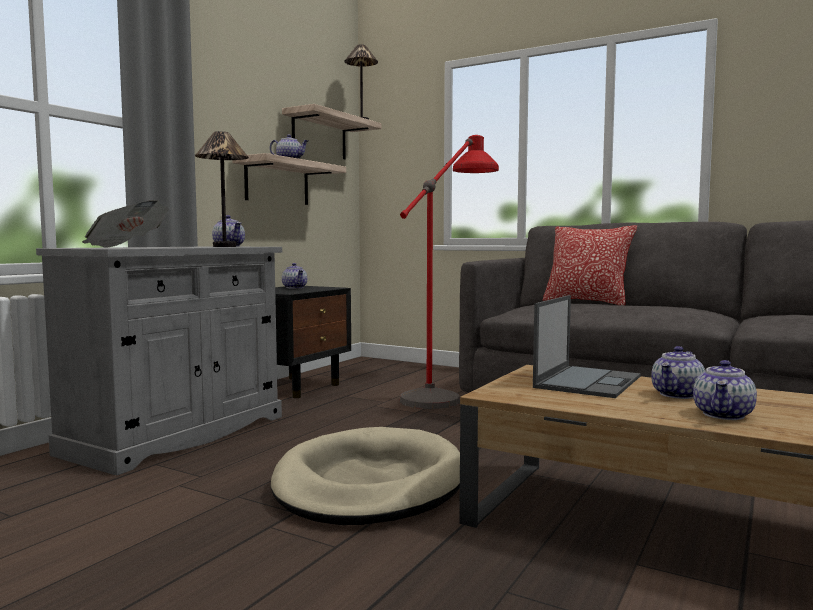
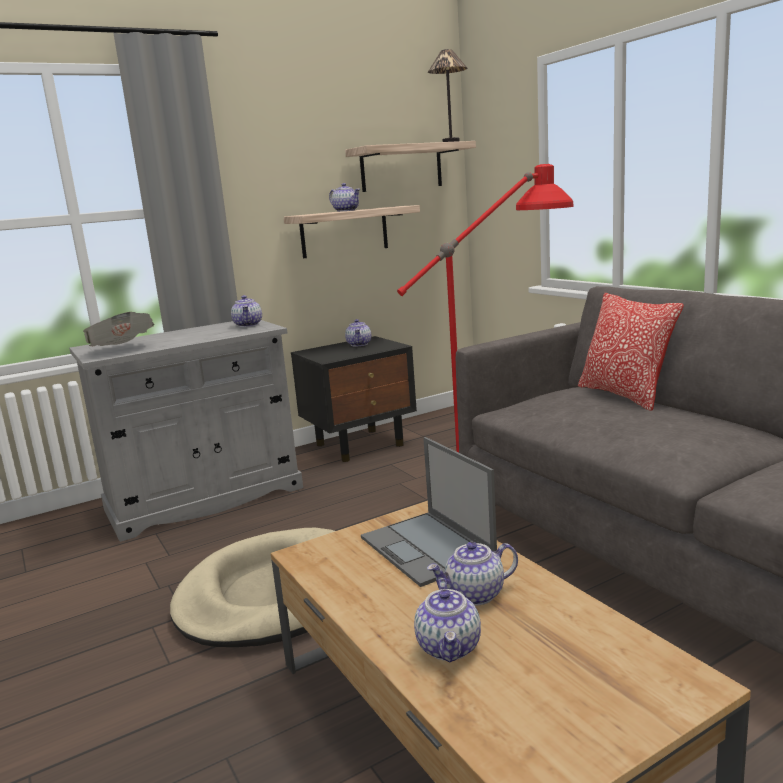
camera: 30 degrees right, 10 degrees up
(224, 246) = (222, 335): table lamp -> none
(588, 381) = (428, 548): laptop -> laptop turned 90 degrees clockwise
(724, 415) = (450, 647): teapot -> teapot turned 60 degrees counterclockwise

